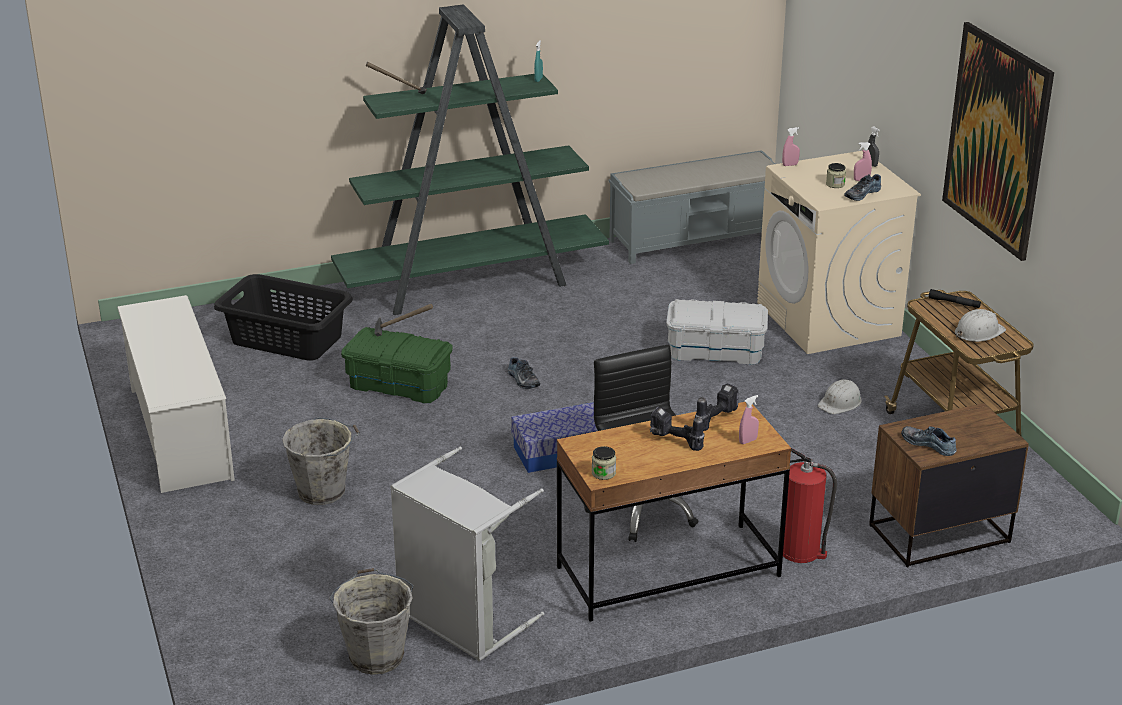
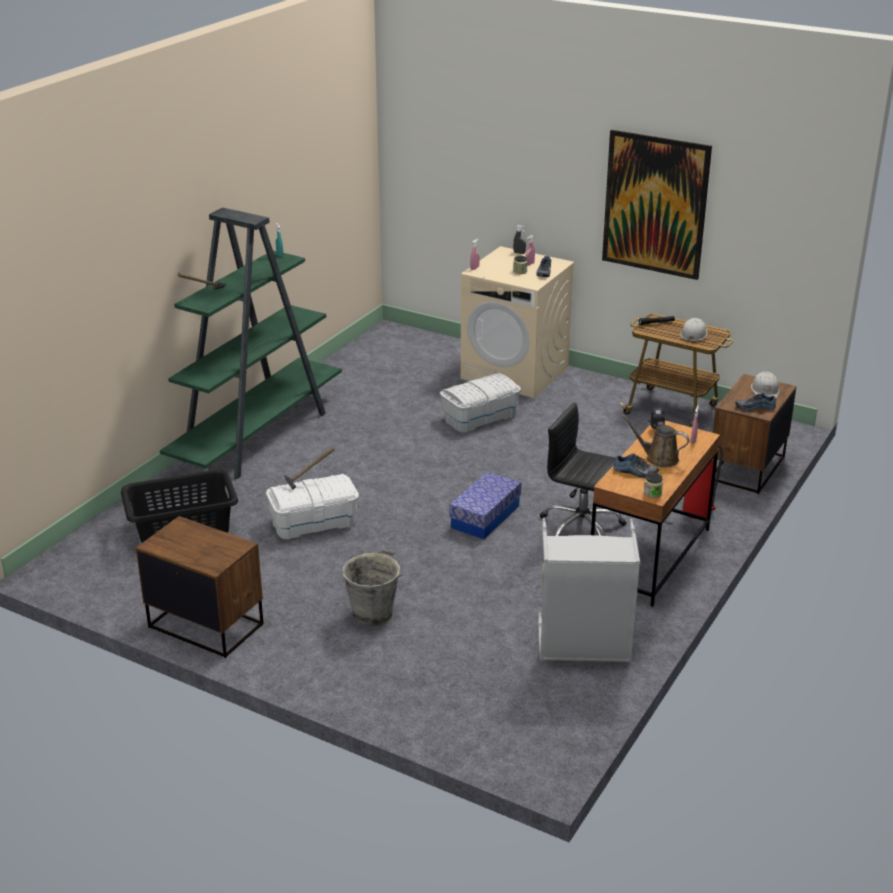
camera: 40 degrees left, 0 degrees up
(180, 433) = (206, 625): white shoe rack -> brown nightstand
(376, 655) = (567, 693): grey bucket -> none
(399, 384) = (314, 522): green storage box -> white storage box
(522, 380) = (391, 484): shoe -> shoe (635, 472)
(674, 442) = (658, 458): power drill -> brown watering can
(696, 239) = (363, 353): grey bench -> none
(840, 403) = (593, 419): white hard hat -> white hard hat (765, 390)

